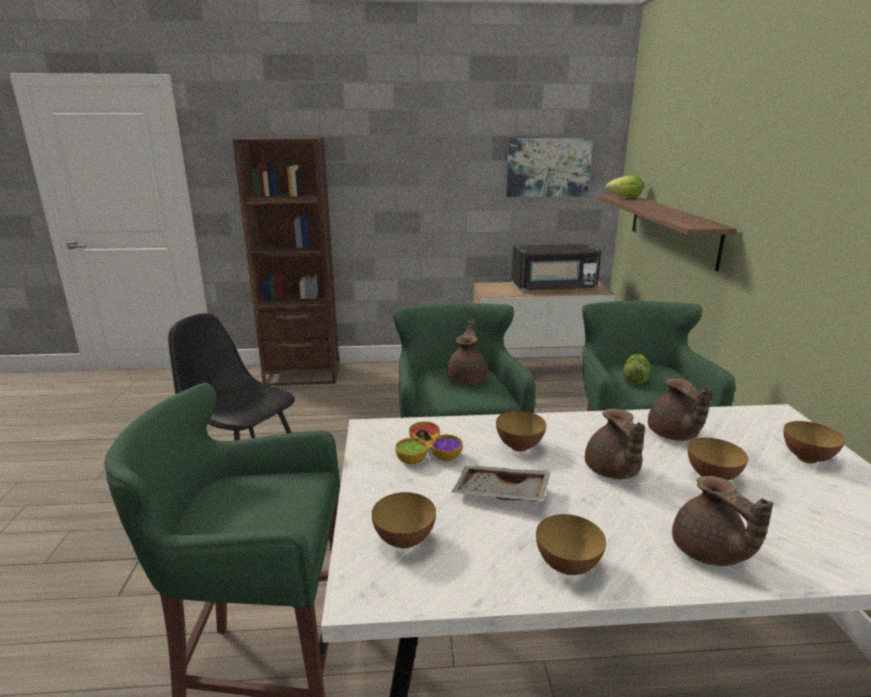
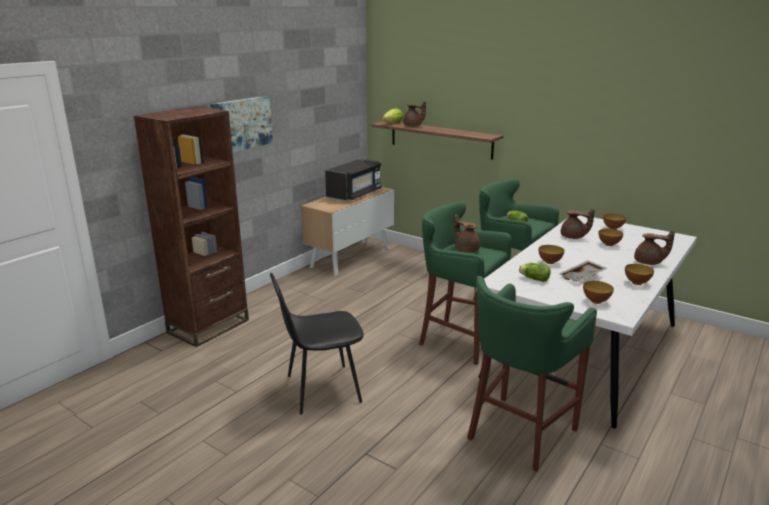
camera: 50 degrees left, 0 degrees up
(427, 453) = (533, 278): bowl -> lettuce
(548, 167) = (332, 108): picture -> picture (241, 124)
(612, 471) = (587, 255): brown teapot -> brown teapot (413, 126)

